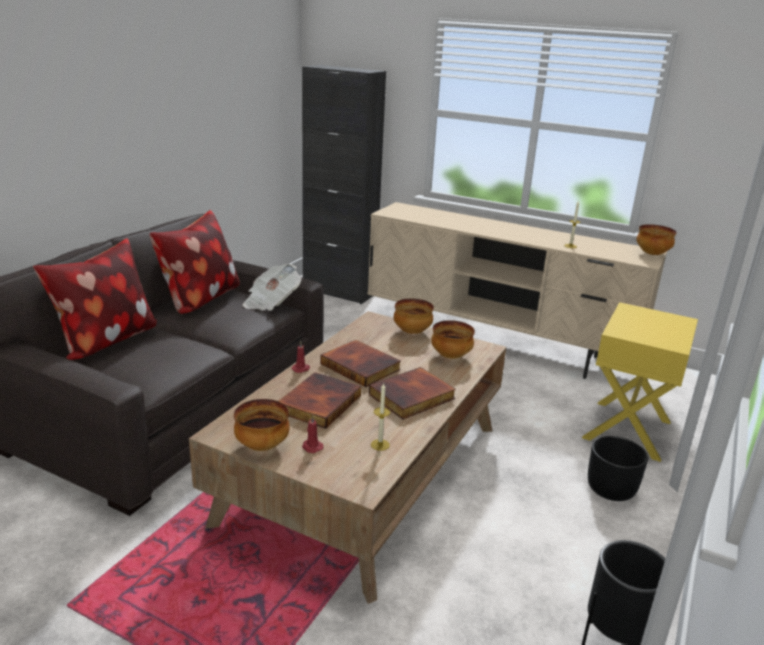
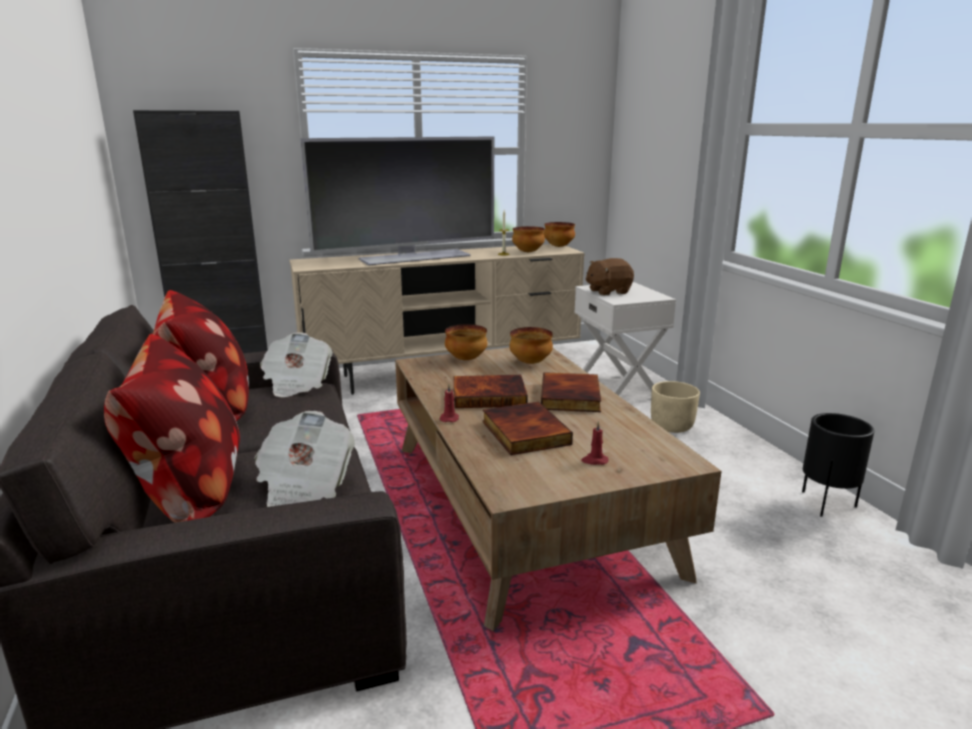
camera: 45 degrees left, 5 degrees down
(146, 366) = (304, 485): none -> newspaper
(262, 445) = (561, 481): bowl -> bowl (527, 252)
(380, 445) = (628, 433): candle -> none
(485, 226) = (414, 257): none -> television
(611, 489) = (672, 426): black planter -> beige planter
(628, 430) = (618, 389): yellow nightstand -> white nightstand
(635, 319) = (608, 291): none -> brown plush toy

